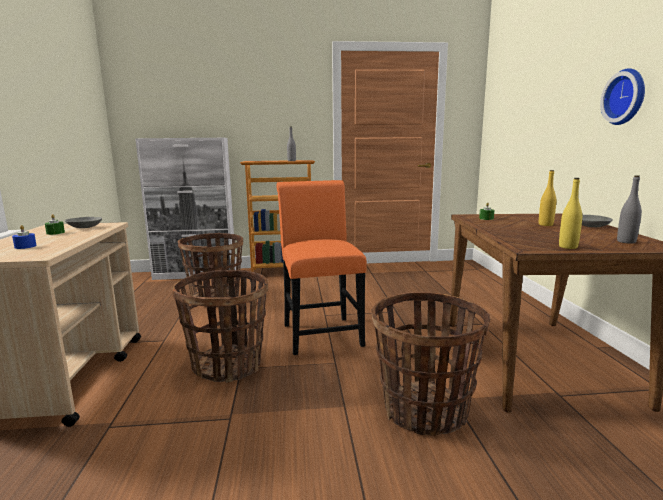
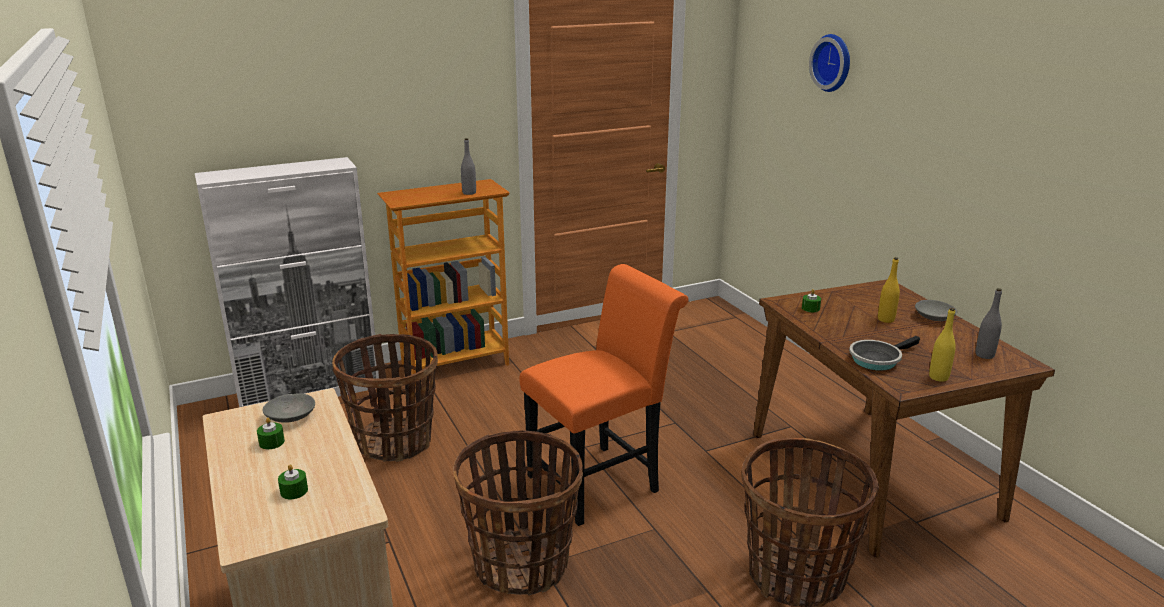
camera: 20 degrees left, 10 degrees up
(25, 246) = (294, 491): blue candle -> green candle
(320, 332) = (601, 480): orange chair -> orange chair turned 90 degrees clockwise
(518, 237) = (877, 359): none -> frying pan
(626, 97) = (965, 151): wall clock -> wall clock (833, 62)

